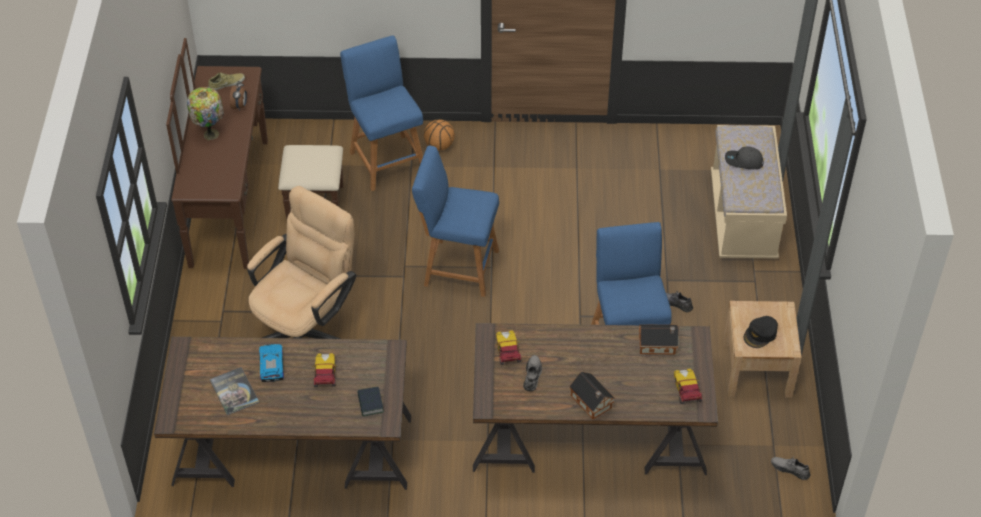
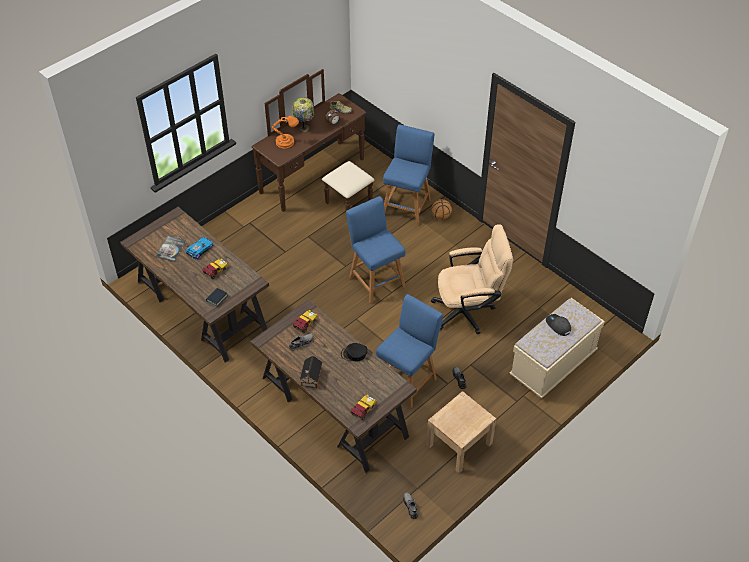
camera: 45 degrees right, 0 degrees up
(211, 165) = (286, 142): none -> orange table lamp
(307, 329) = (273, 258): beige office chair -> beige office chair (469, 311)
(658, 345) = (379, 377): toy house -> none
(760, 334) = (455, 420): black cap -> black cap (354, 354)

